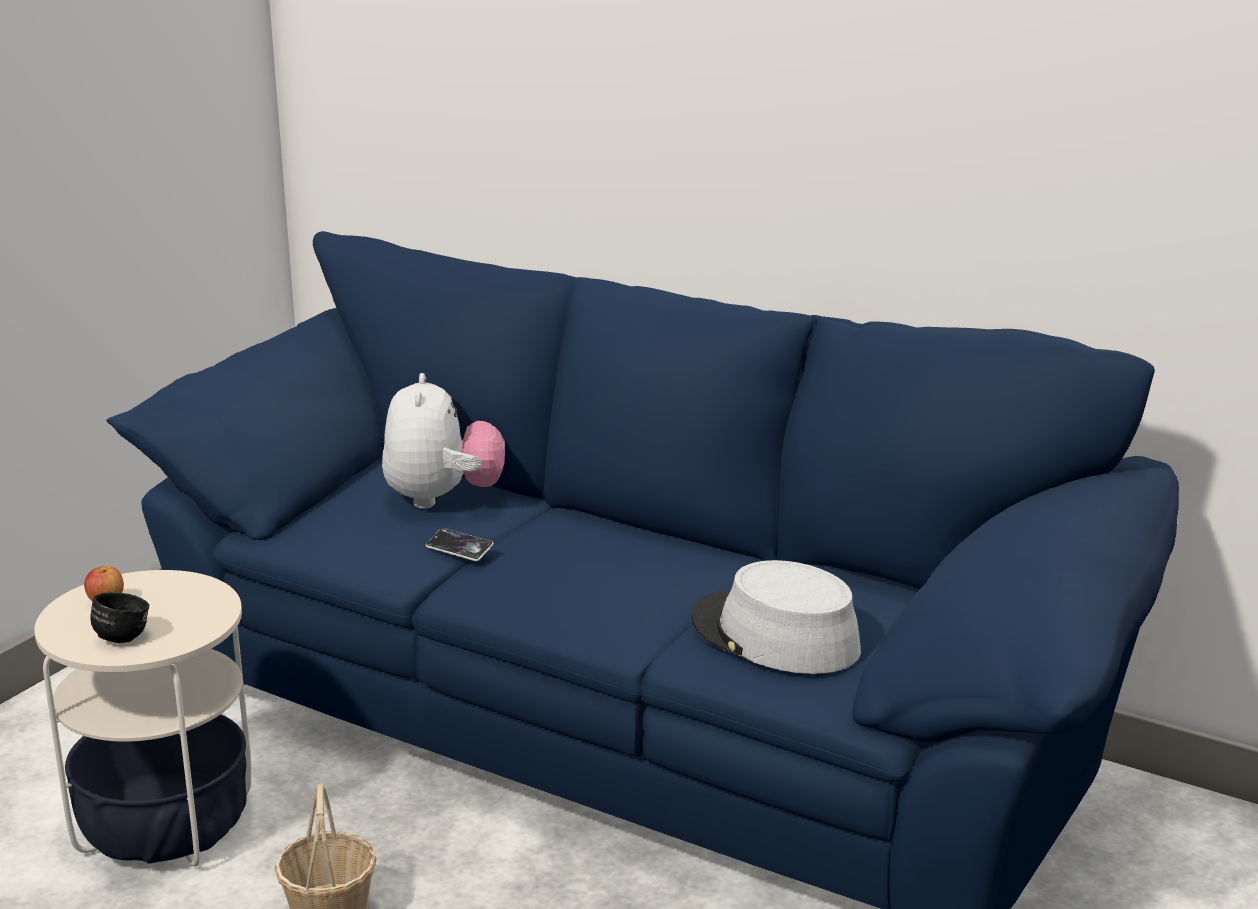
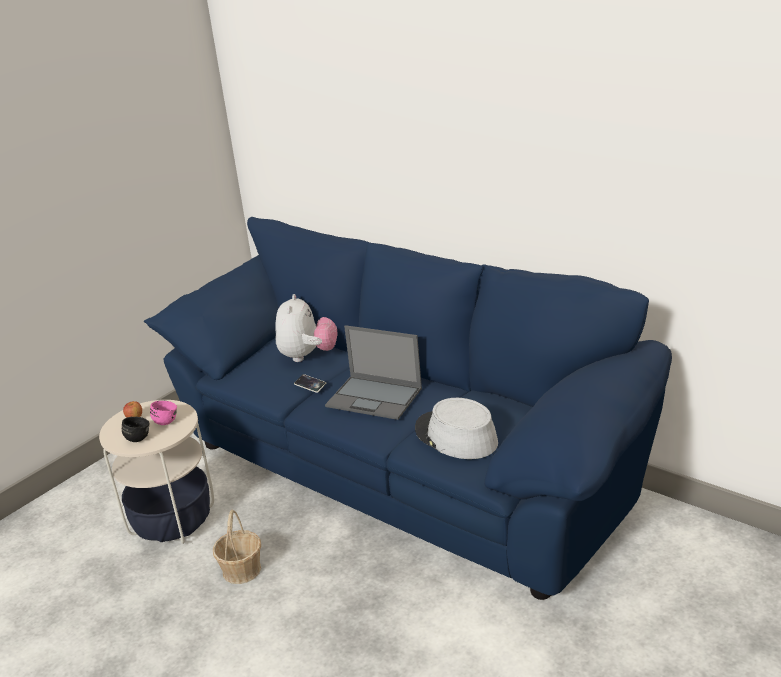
camera: 10 degrees right, 5 degrees up
(174, 605) = (165, 420): none -> pink mug
(597, 570) = (375, 397): none -> laptop

